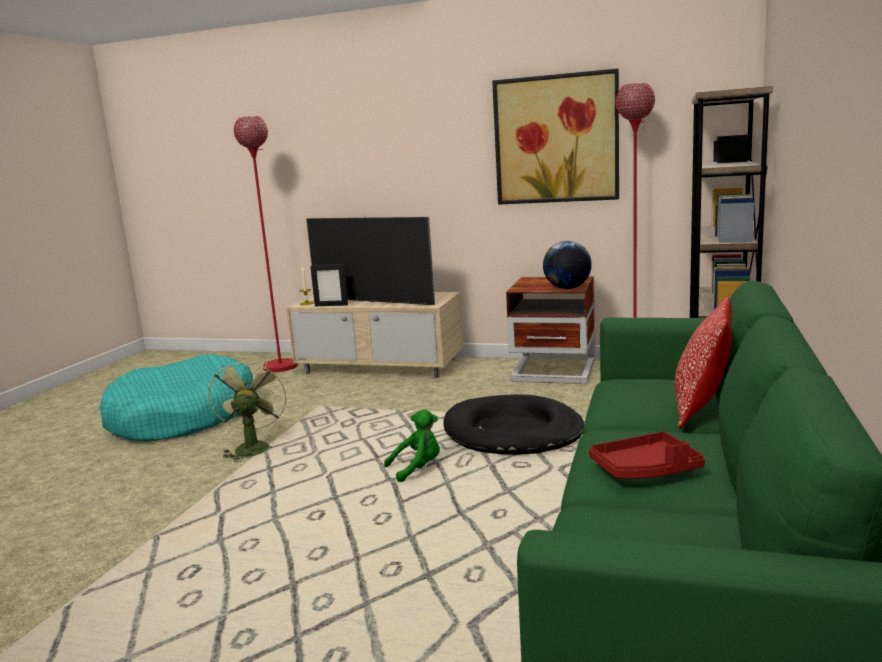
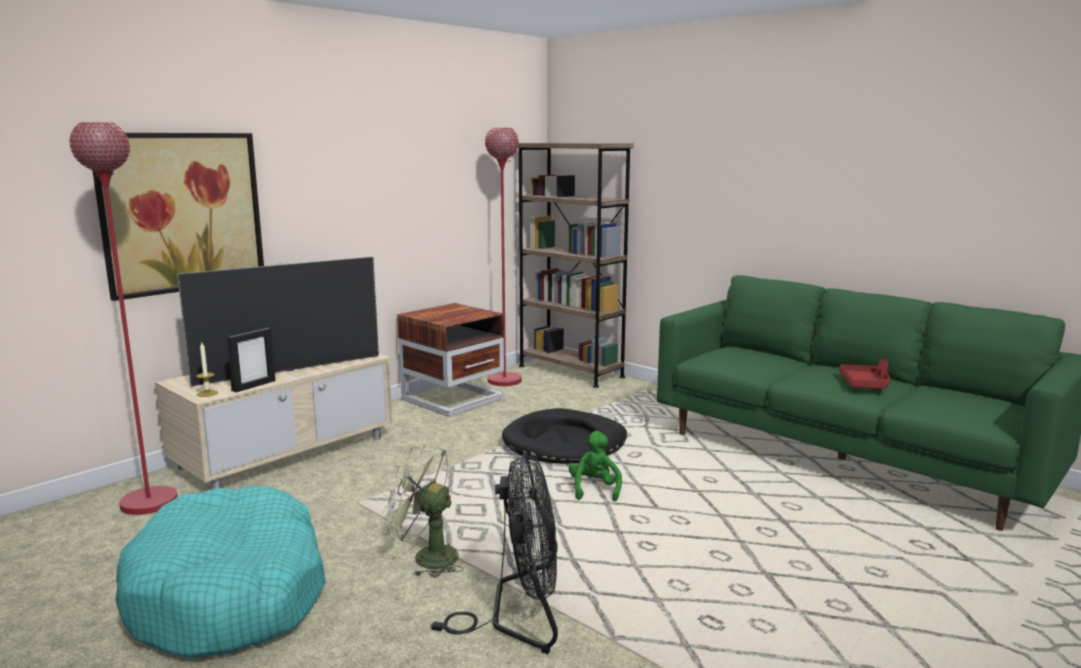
camera: 65 degrees left, 0 degrees up
(190, 494) = (517, 609): none -> black fan
(556, 139) = (421, 172): picture -> picture (182, 212)
(567, 288) = (481, 314): globe -> none
(701, 409) = (776, 357): pillow -> none

